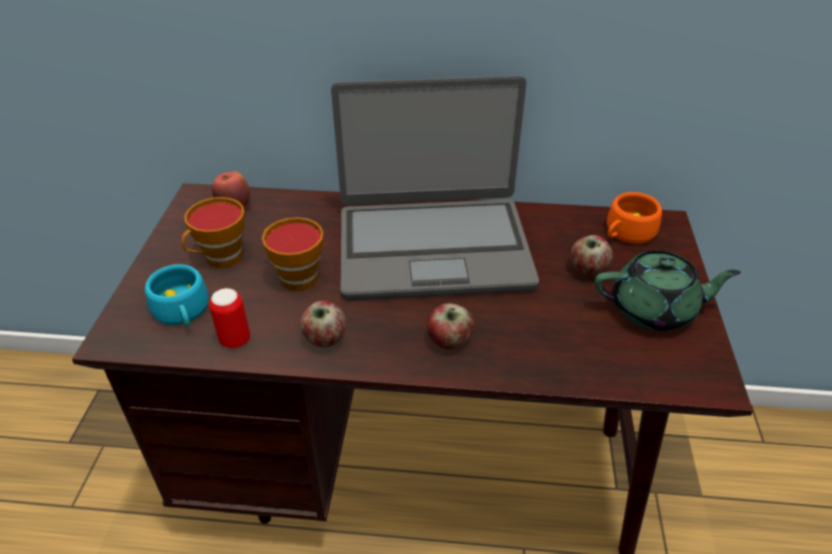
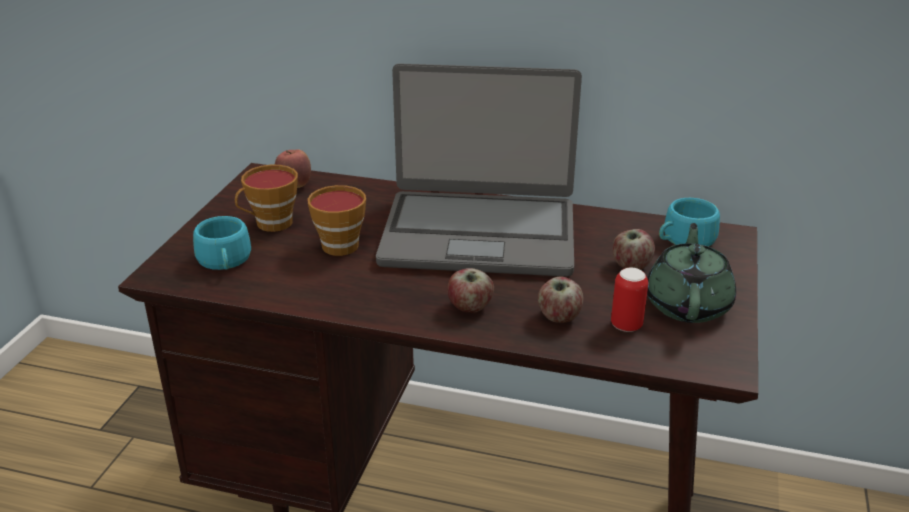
camera: 10 degrees right, 10 degrees down
(235, 340) = (267, 286): can -> can (626, 325)
(324, 339) = (350, 294): apple -> apple (559, 317)
(626, 233) = (684, 240): orange cup -> turquoise cup
(654, 310) = (688, 304): green teapot -> green teapot turned 90 degrees counterclockwise

